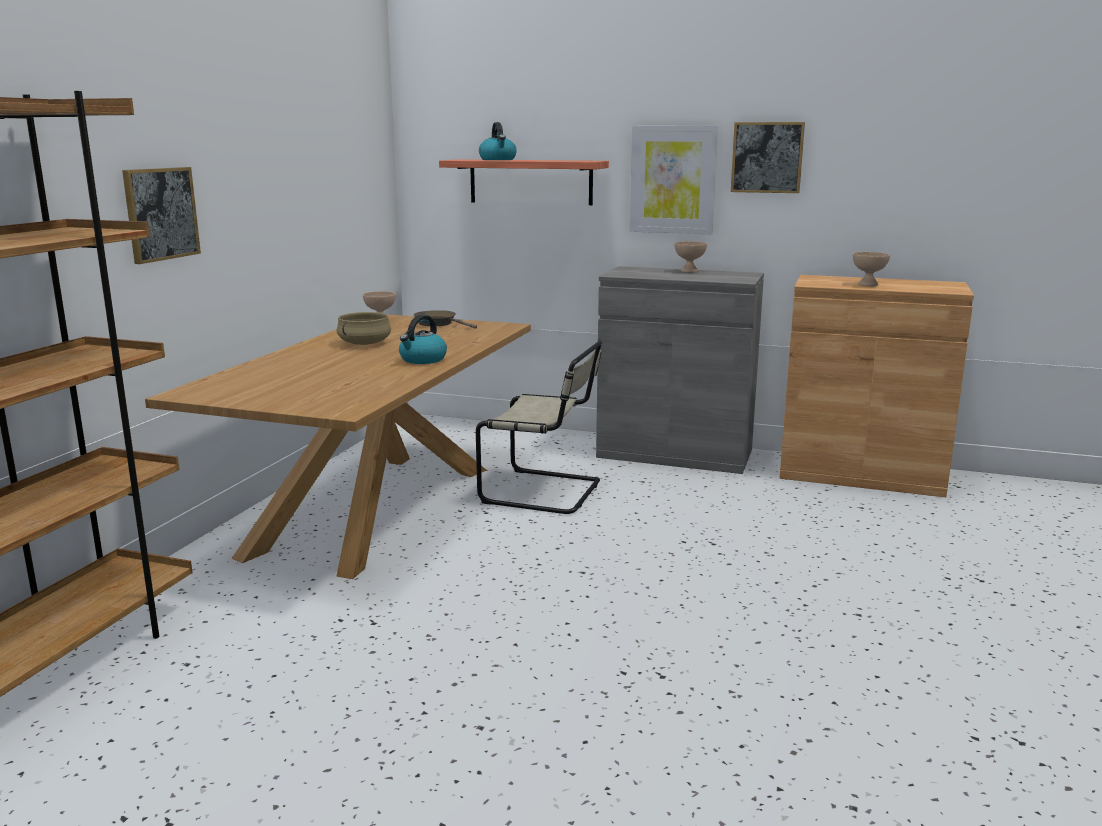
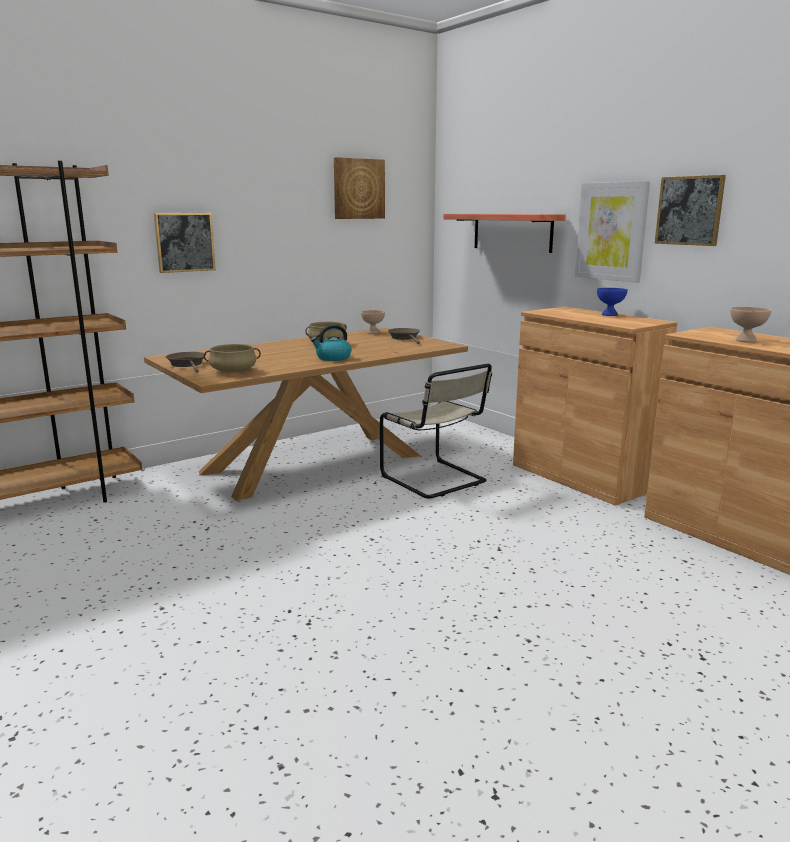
camera: 35 degrees right, 0 degrees up
(252, 398) = (188, 364): none -> brown frying pan
(330, 128) = (358, 189): none -> picture
(344, 396) = (233, 371): none -> beige cooking pot
(498, 160) = (485, 213): kettle -> none
(674, 454) = (581, 476): grey cabinet -> brown cabinet
(690, 271) = (610, 315): beige bowl -> blue bowl

